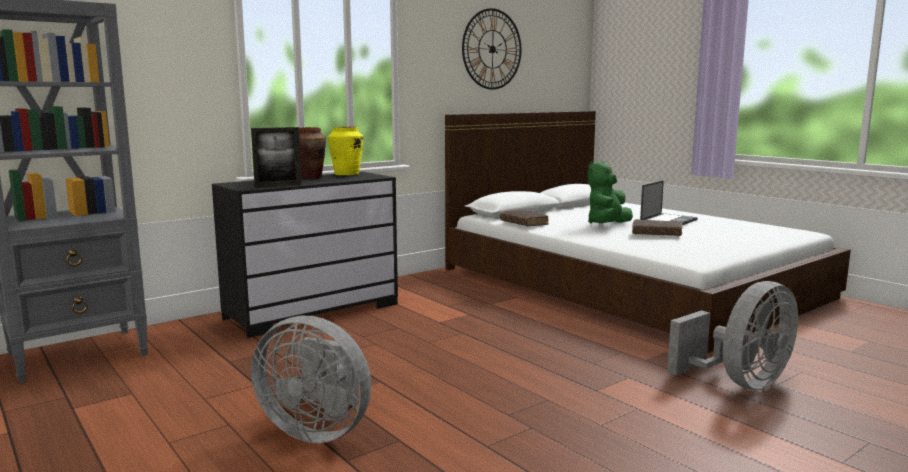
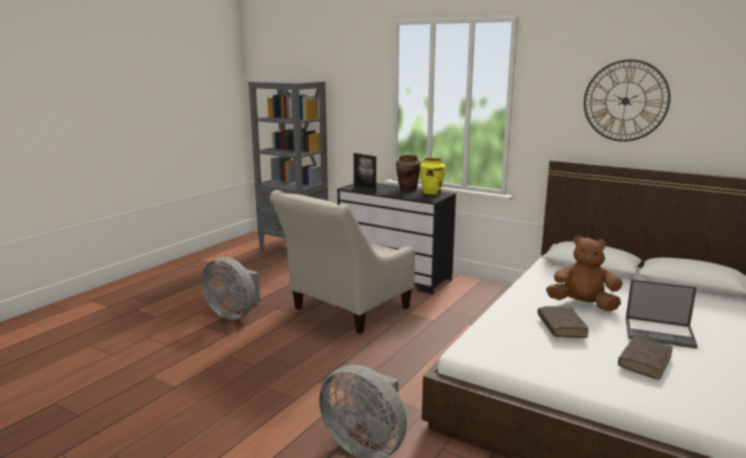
camera: 70 degrees right, 5 degrees up
(318, 430) = (234, 314): grey fan -> grey fan turned 60 degrees counterclockwise
(397, 351) = (345, 311): none -> beige armchair
(523, 223) = (541, 274): brown book -> brown book (644, 363)
(607, 225) = (583, 305): green plush toy -> brown plush toy

